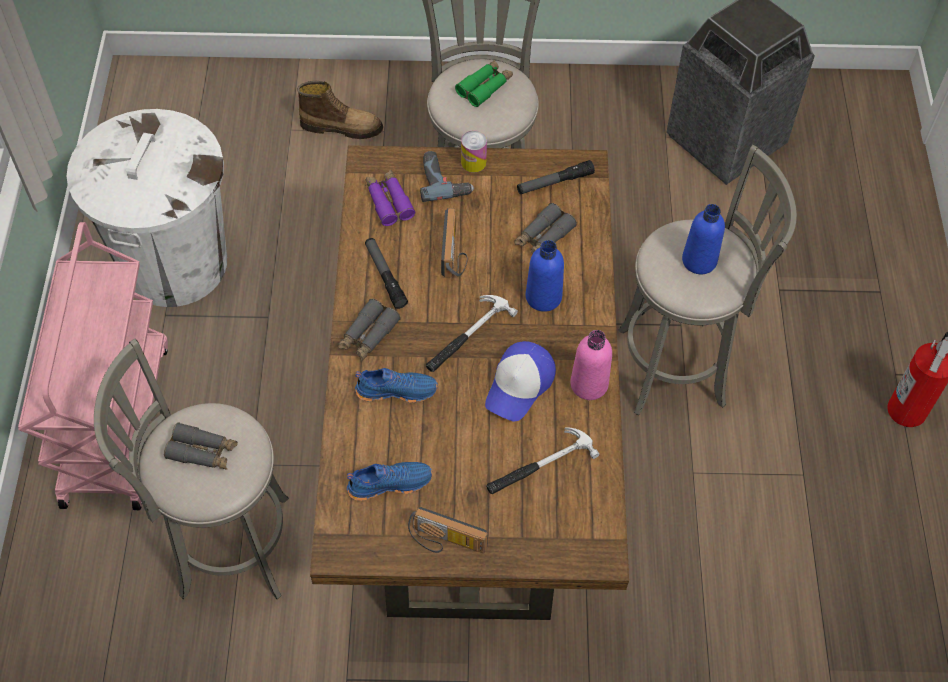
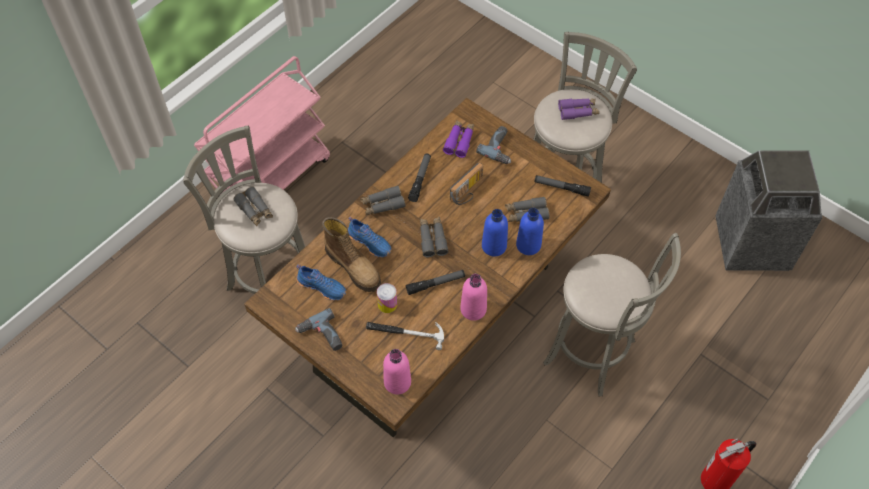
camera: 40 degrees right, 0 degrees up
(174, 264) = (369, 118): white trash can -> none
(342, 127) = (522, 97): boot -> boot (354, 266)
(445, 542) = (321, 336): radio -> power drill
(467, 336) = (432, 239): hammer -> grey binoculars
(473, 162) = (526, 148): can -> can (387, 304)
(485, 87) = (578, 111): green binoculars -> purple binoculars
(520, 385) = (435, 284): cap -> flashlight
(585, 529) = (397, 382): none -> pink bottle
(699, 261) = (609, 287): blue bottle -> blue bottle (528, 245)

